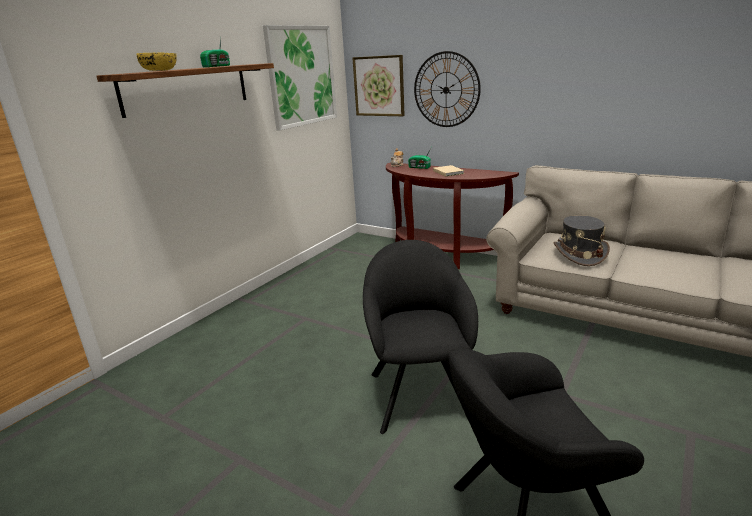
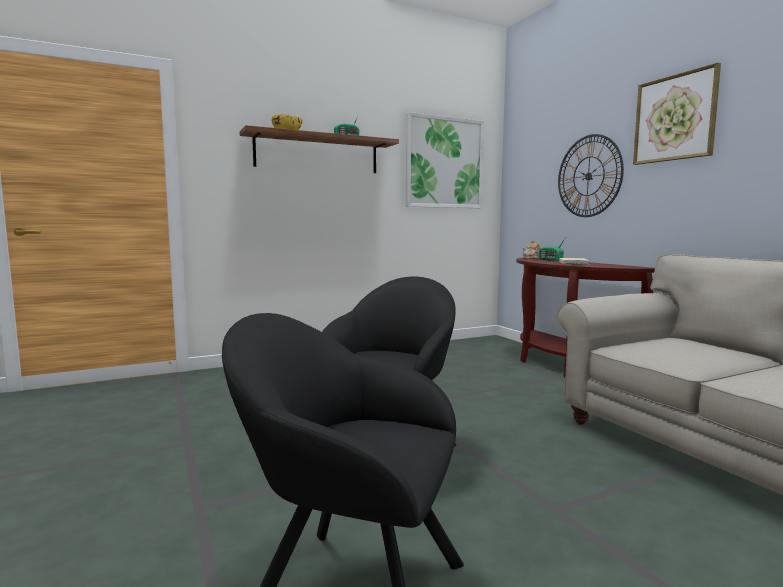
camera: 30 degrees right, 15 degrees down
(379, 86) = (528, 178): picture -> picture (674, 118)
(579, 254) = (679, 353): grey hat -> none

